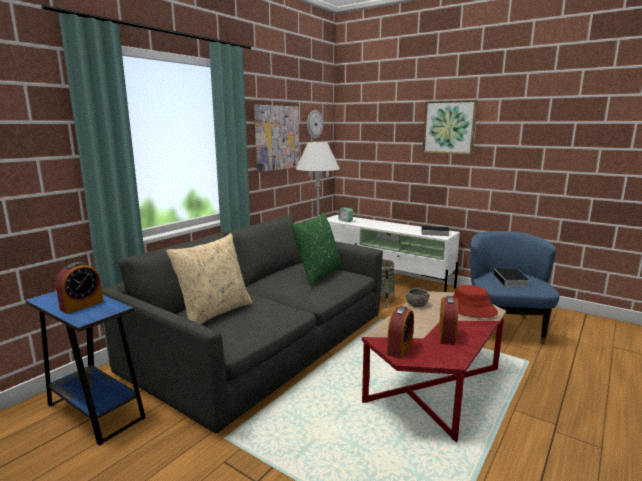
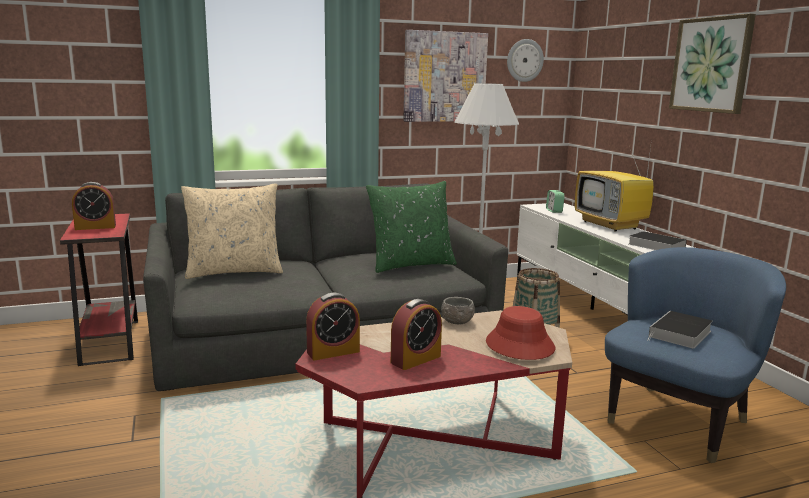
camera: 35 degrees right, 0 degrees up
(95, 411) = (110, 342): blue side table -> red side table
(391, 225) = (611, 225): none -> television

